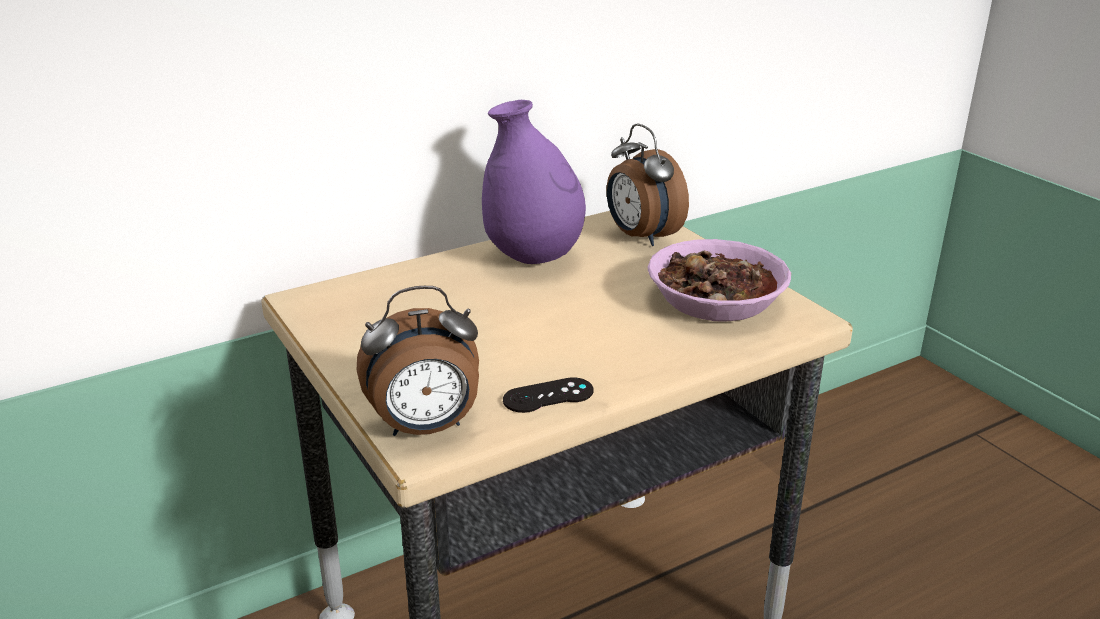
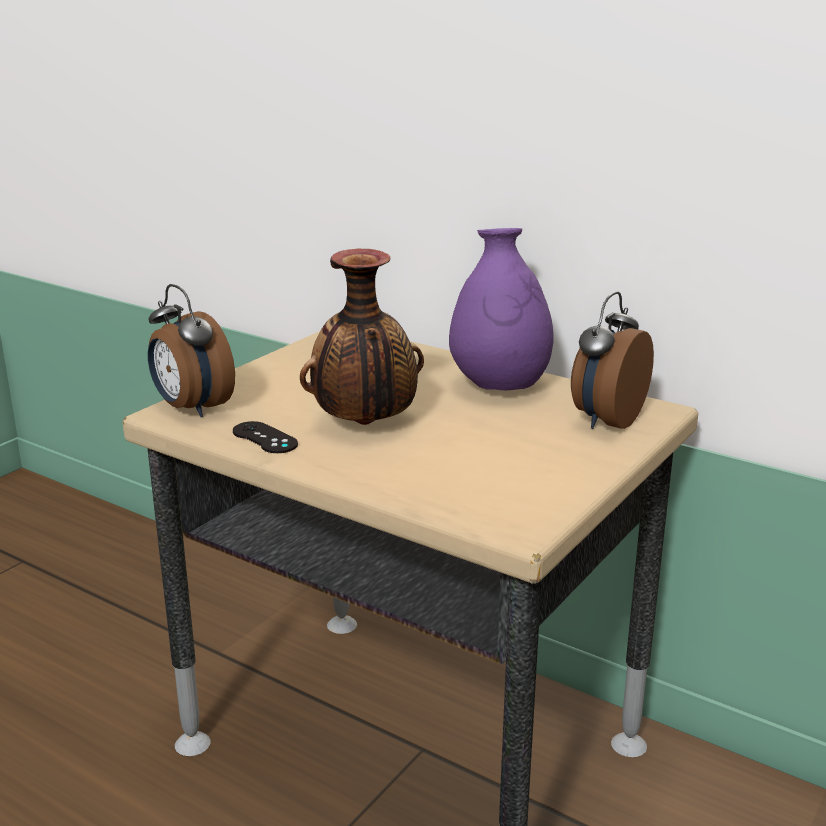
camera: 65 degrees right, 5 degrees down
(560, 336) = (365, 424): none -> vase
(714, 300) = (505, 475): bowl -> none

